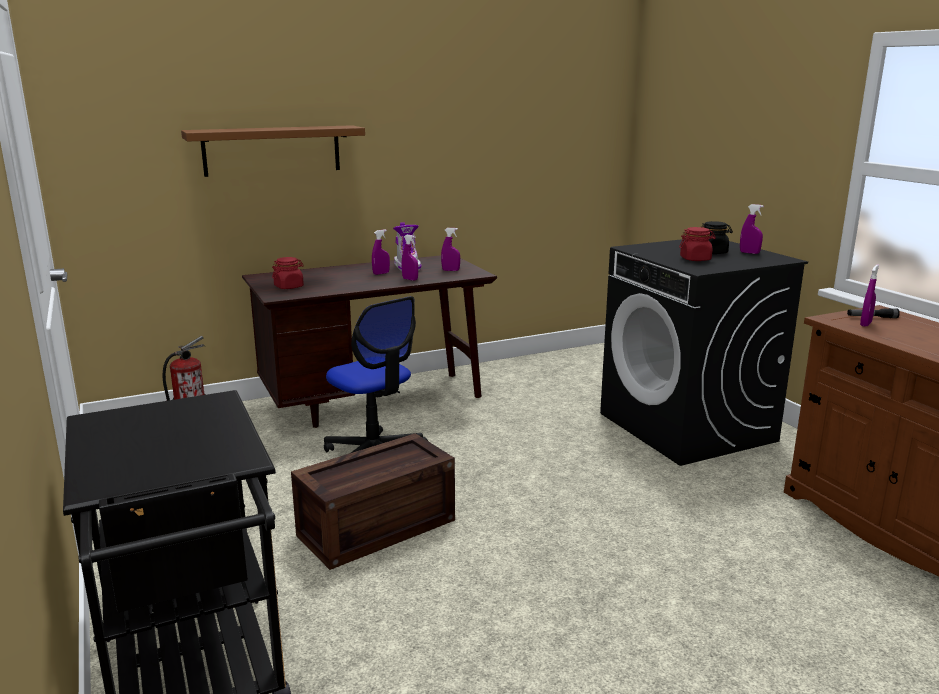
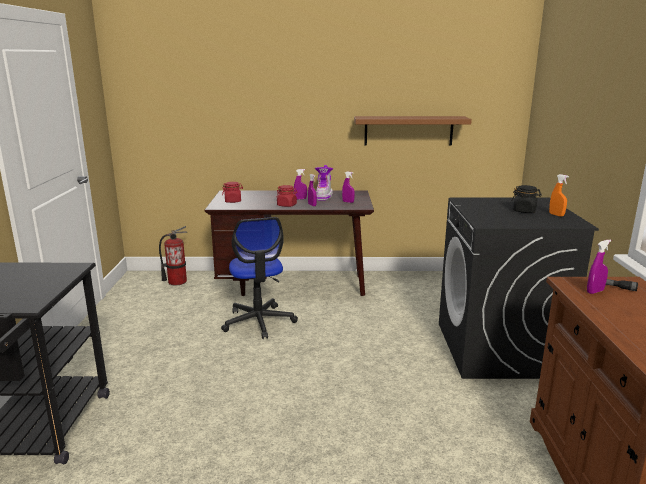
camera: 25 degrees right, 0 degrees up
(272, 150) = (242, 111): brown shelf -> brown shelf (408, 130)
(377, 526) = (215, 369): crate -> none
(695, 259) = (498, 215): red jar -> red jar (287, 205)
(749, 253) = (556, 215): purple spray bottle -> orange spray bottle

